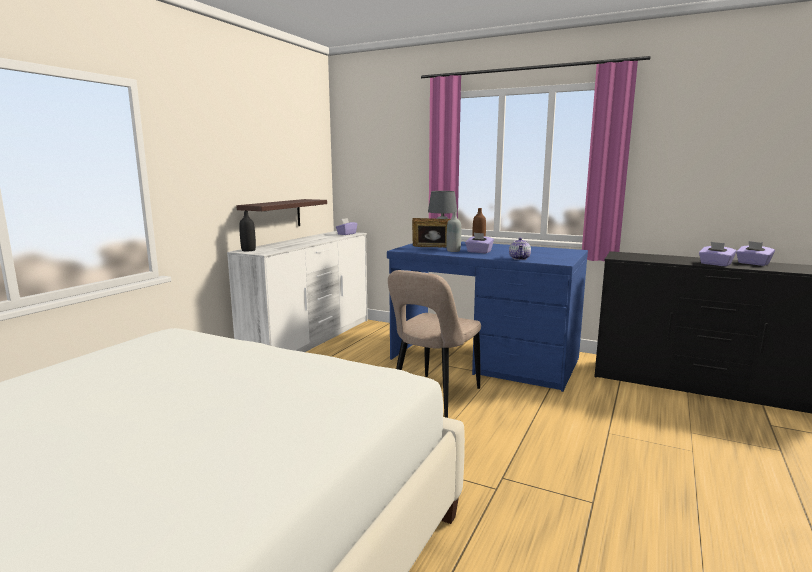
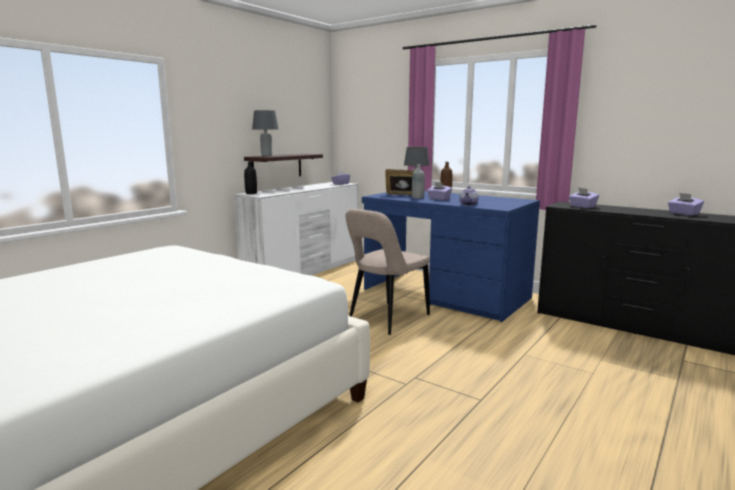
camera: 10 degrees right, 0 degrees up
(264, 204) = (266, 156): none -> grey table lamp
(715, 264) = (645, 213): purple tissue box -> purple tissue box (582, 206)

